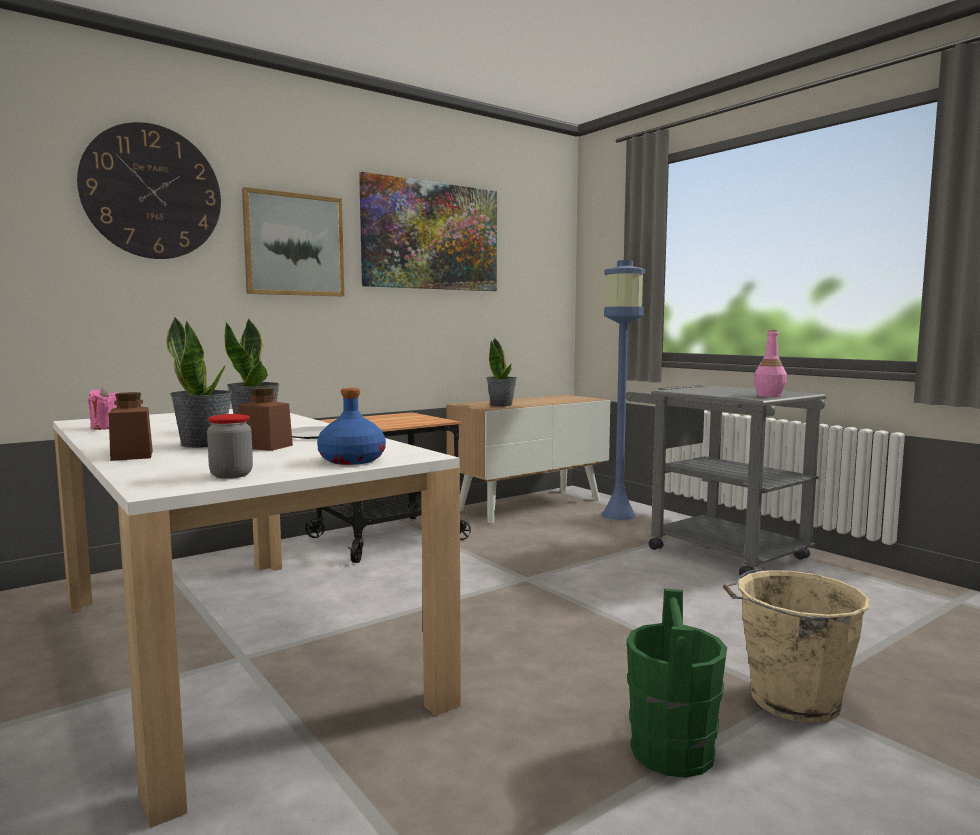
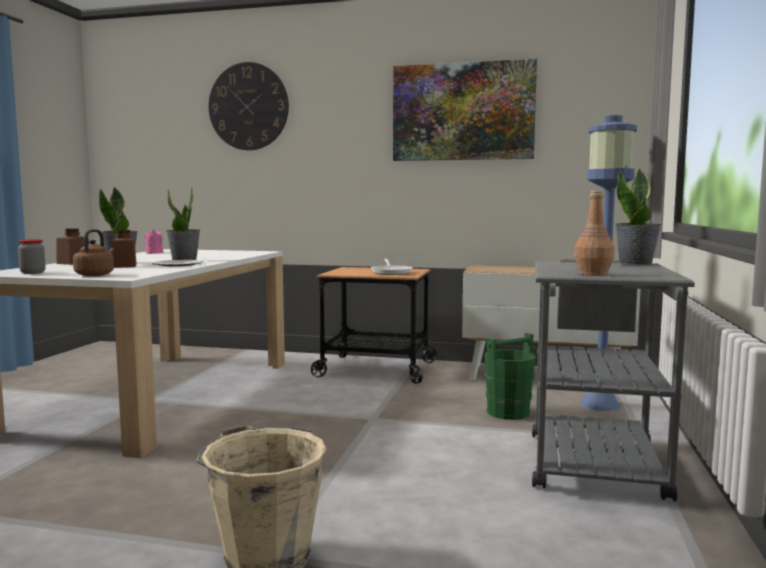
camera: 50 degrees right, 0 degrees up
(294, 245) = (339, 132): picture -> none
(351, 460) = (96, 275): blue bottle -> brown kettle
(405, 419) = (391, 272): none -> frying pan
(501, 405) = (503, 270): potted plant -> potted plant (636, 263)
(672, 751) = (133, 529): green bucket -> green bucket (508, 412)
(769, 396) = (592, 274): pink bottle -> brown bottle

